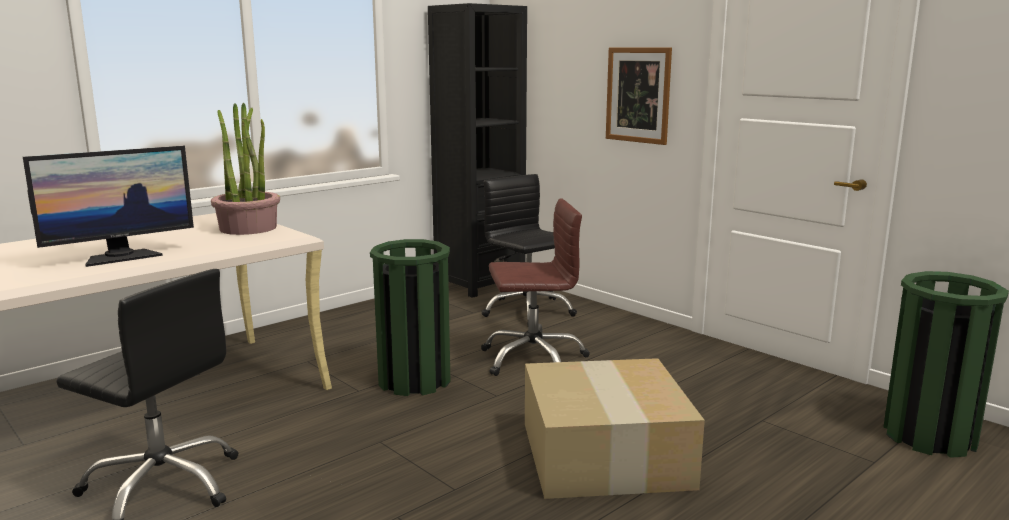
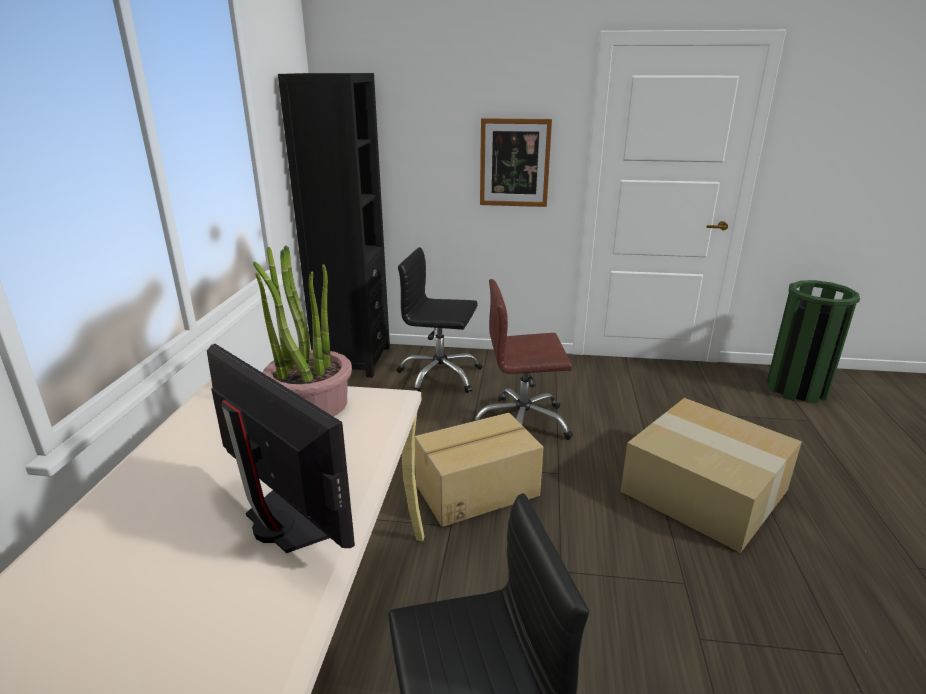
camera: 40 degrees left, 10 degrees up
(121, 257) = (283, 523): monitor -> monitor turned 60 degrees counterclockwise
(414, 380) = (476, 489): green trash can -> cardboard box
(533, 359) = (522, 424): brown office chair -> brown office chair turned 135 degrees counterclockwise

